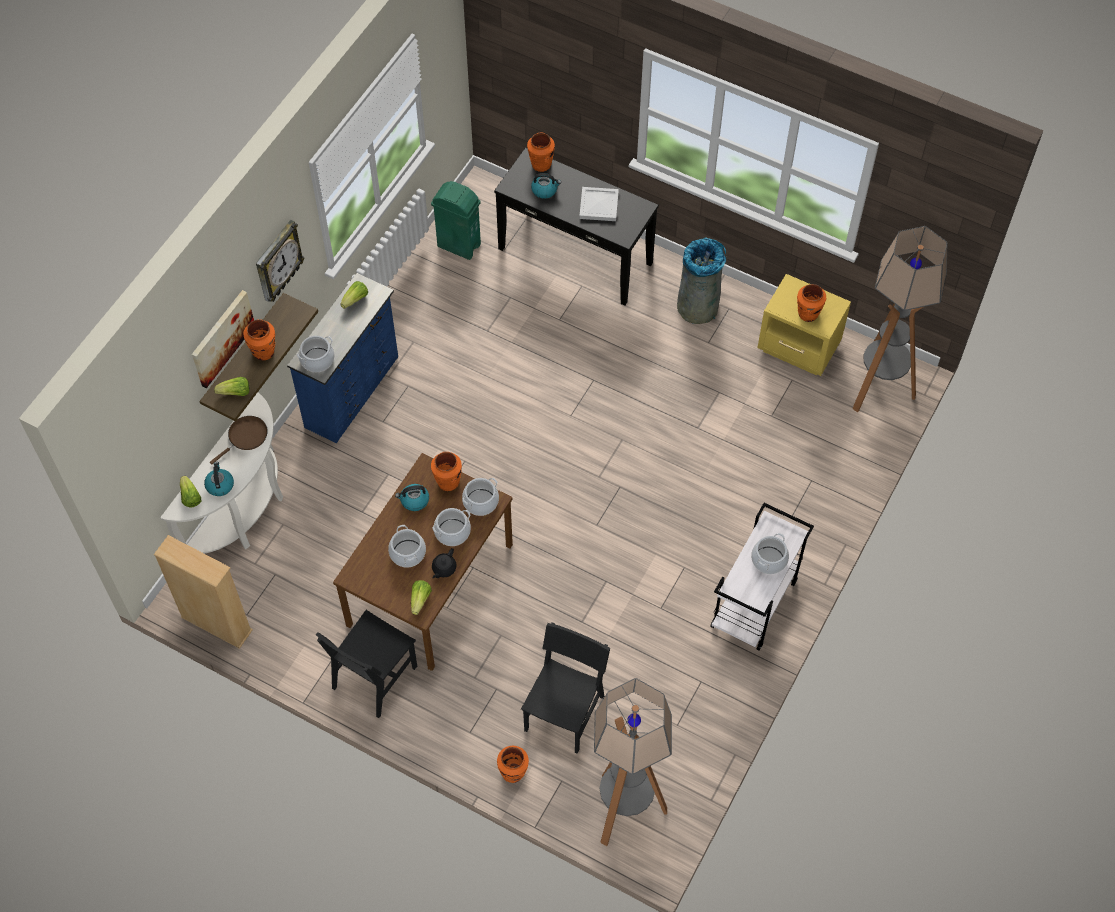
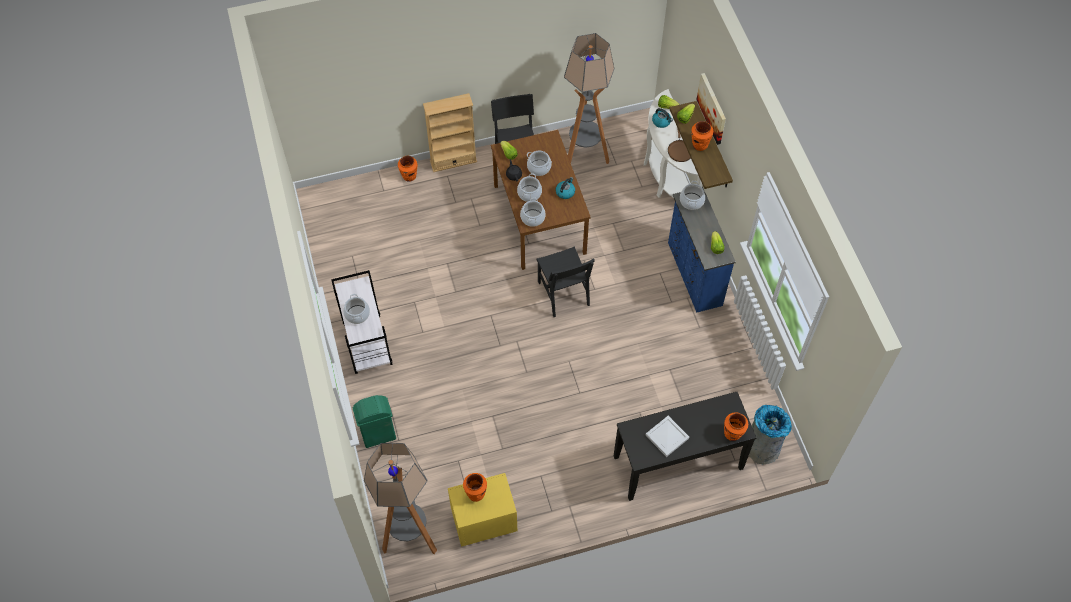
camera: 135 degrees right, 0 degrees up
(216, 624) = (614, 125): beige bookcase -> beige bookcase (453, 161)
(277, 262) = (738, 160): wall clock -> none
(448, 482) = (560, 213): orange vase -> none
(458, 245) = (749, 407): green trash can -> green trash can (379, 435)
(545, 190) = (709, 418): kettle -> none
(564, 713) = (412, 218): black chair -> black chair (563, 293)
(625, 809) = (341, 202): floor lamp -> floor lamp (584, 156)
(698, 305) = (571, 496): grey trash can -> grey trash can (762, 448)

